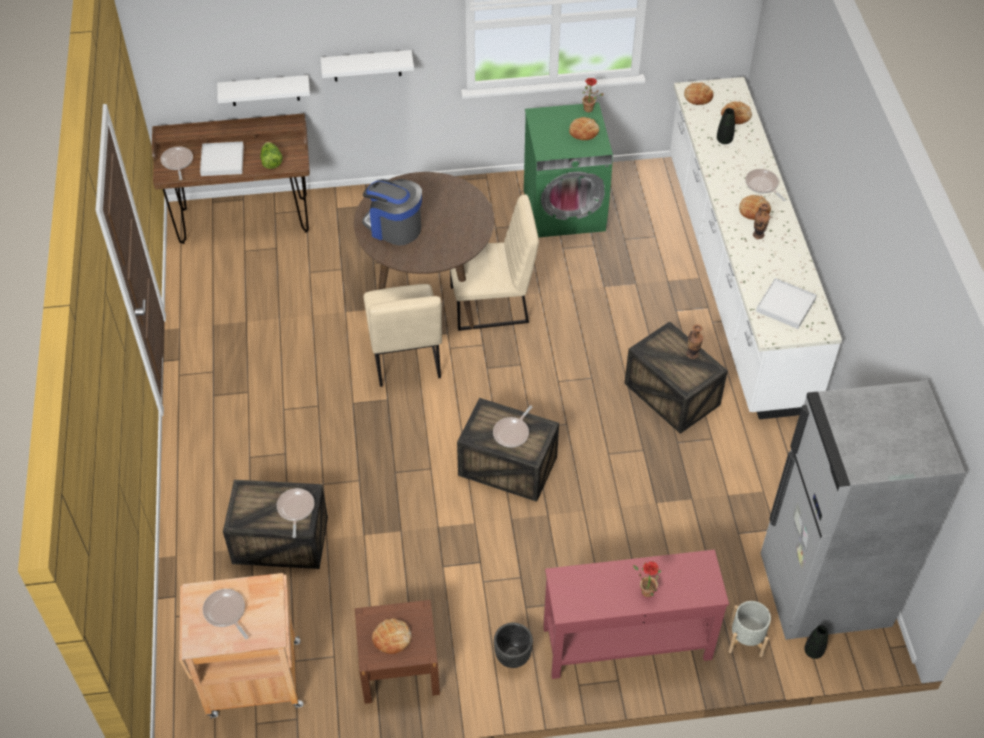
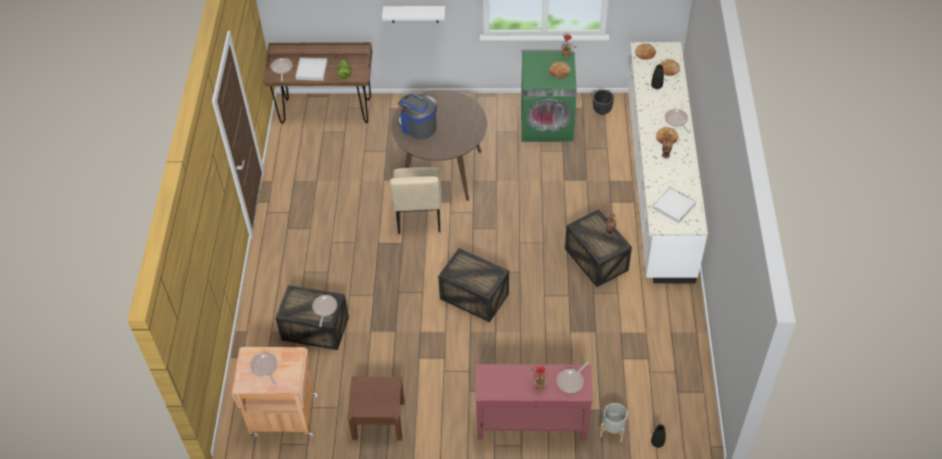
camera: 10 degrees right, 0 degrees up
(264, 90) = (344, 25): white shelf -> none
(392, 638) = (372, 398): bread -> none
(492, 304) = (484, 185): beige chair -> none
(512, 433) = (476, 273): frying pan -> frying pan (571, 381)
(512, 656) = (454, 421): black planter -> black planter (601, 110)
(825, 590) = (674, 403): grey fridge -> none

